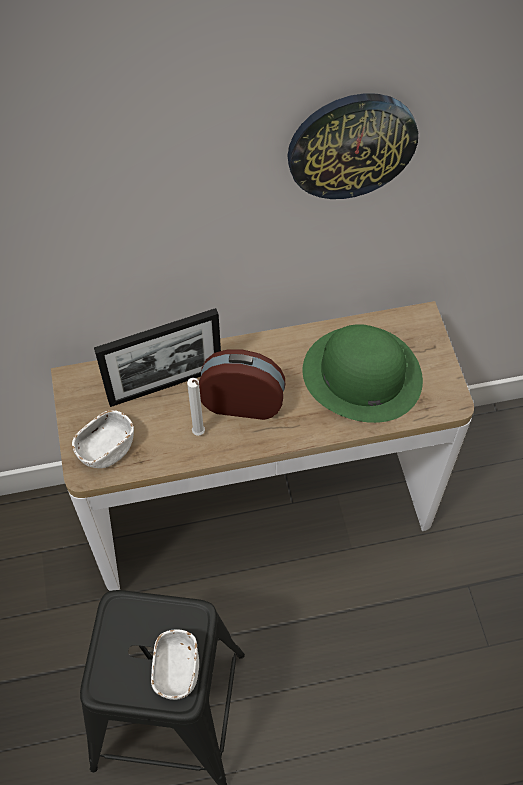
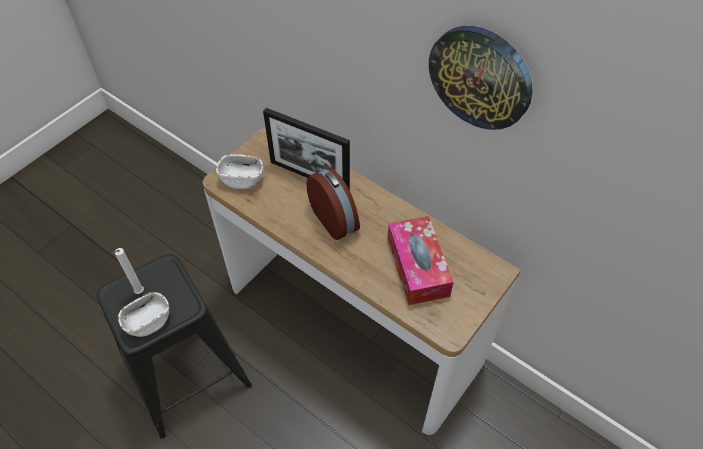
camera: 50 degrees right, 5 degrees down
(199, 434) = (292, 214): white candle -> white candle (138, 293)
(361, 374) = (417, 267): green hat -> tissue box

